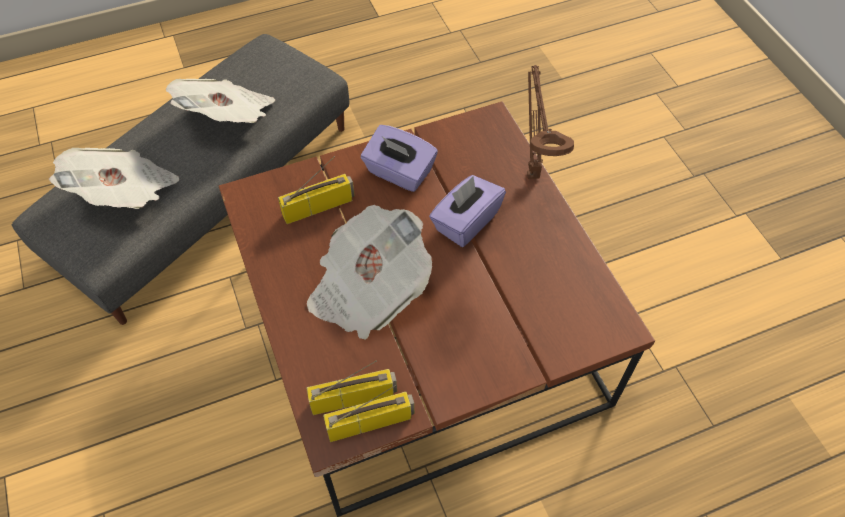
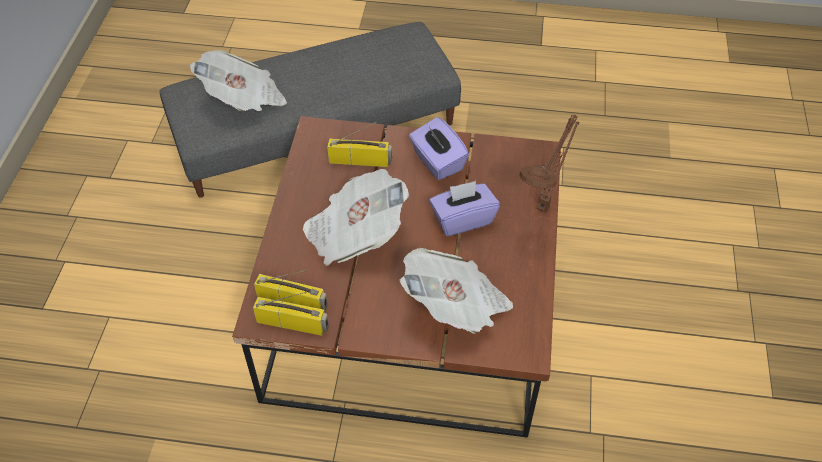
camera: 30 degrees right, 5 degrees down
(229, 118) = (350, 74): newspaper -> newspaper (456, 306)

